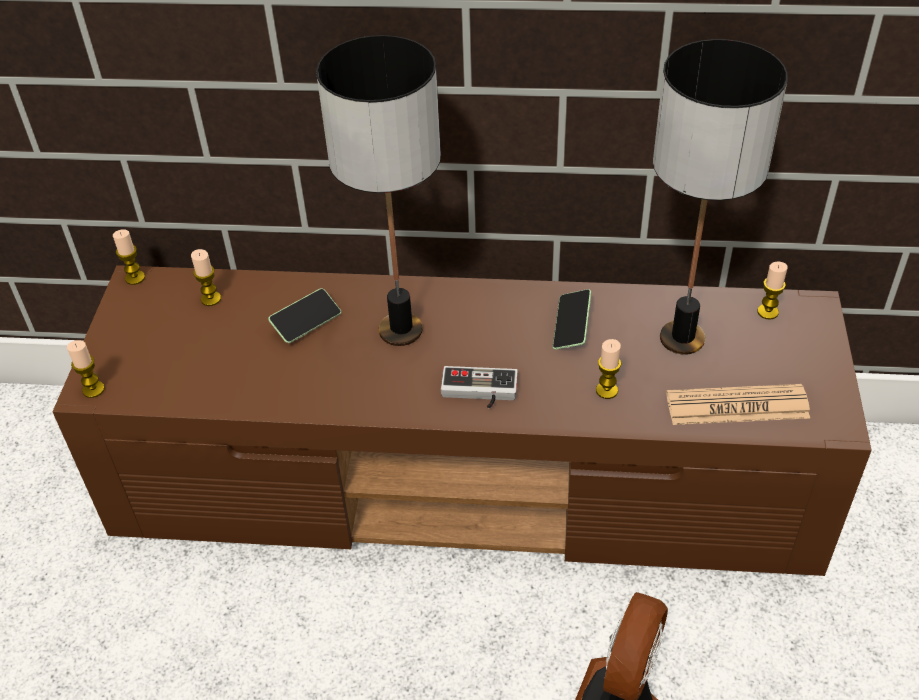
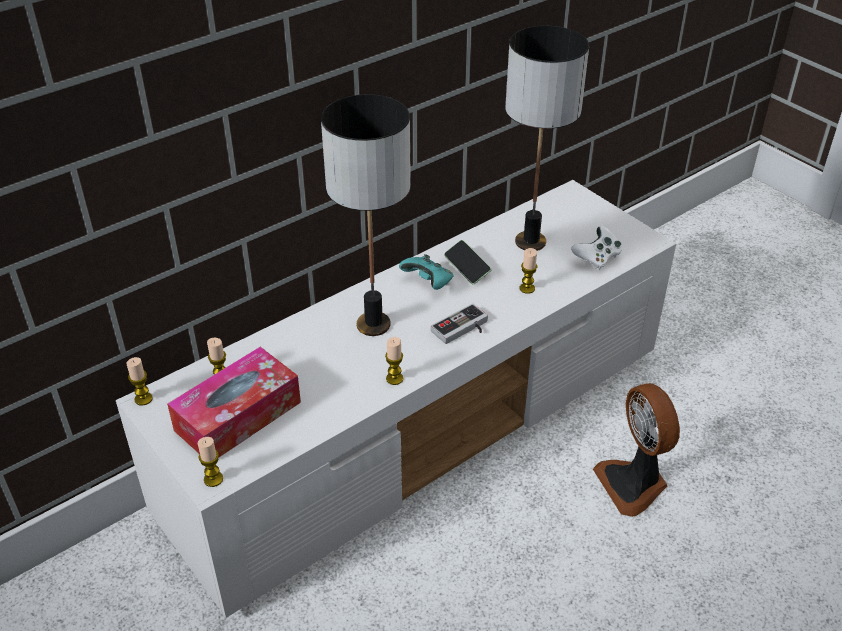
camera: 45 degrees left, 5 degrees down
(180, 344) = (238, 416): none -> tissue box
(306, 323) = (308, 354): phone -> none
(470, 484) = (422, 427): brown tv stand -> white tv stand
(510, 319) = (428, 282): none -> turquoise game controller
(737, 406) = (597, 258): newspaper -> white game controller
(767, 312) = (554, 206): candle -> candle (394, 378)

